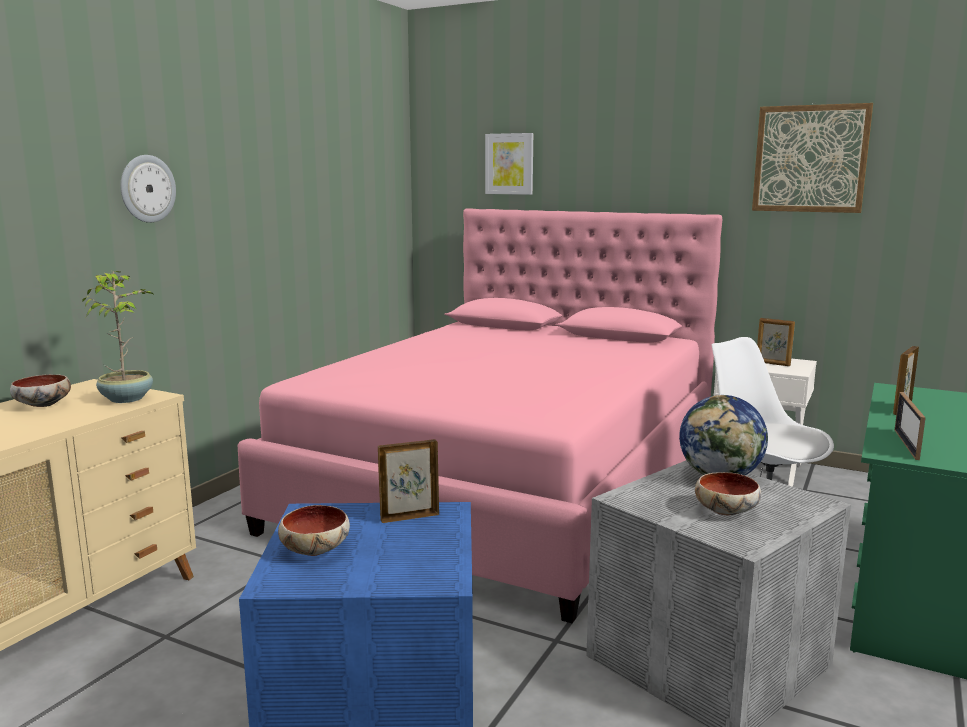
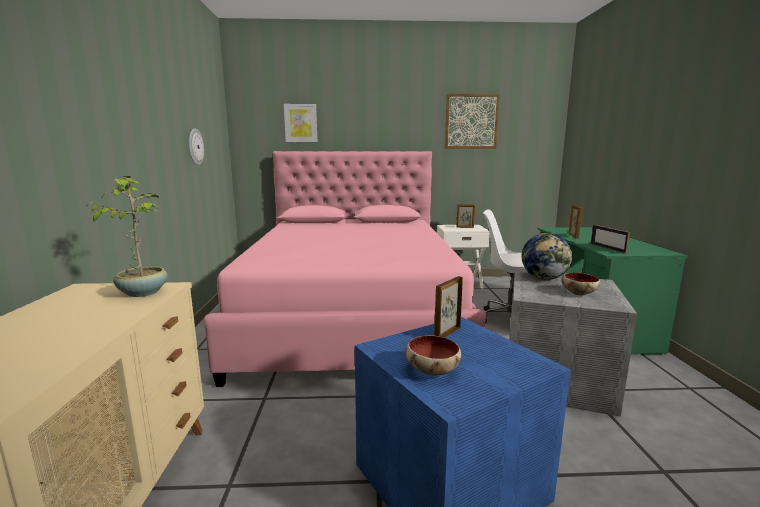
camera: 30 degrees left, 0 degrees up
(43, 405) = (60, 311): bowl -> none
(147, 189) = (93, 114): wall clock -> wall clock (195, 147)

